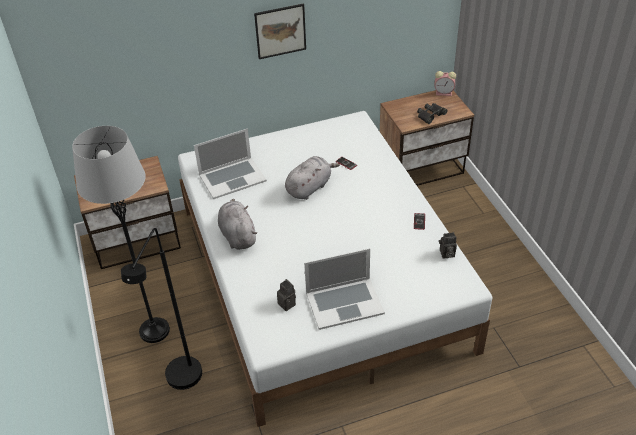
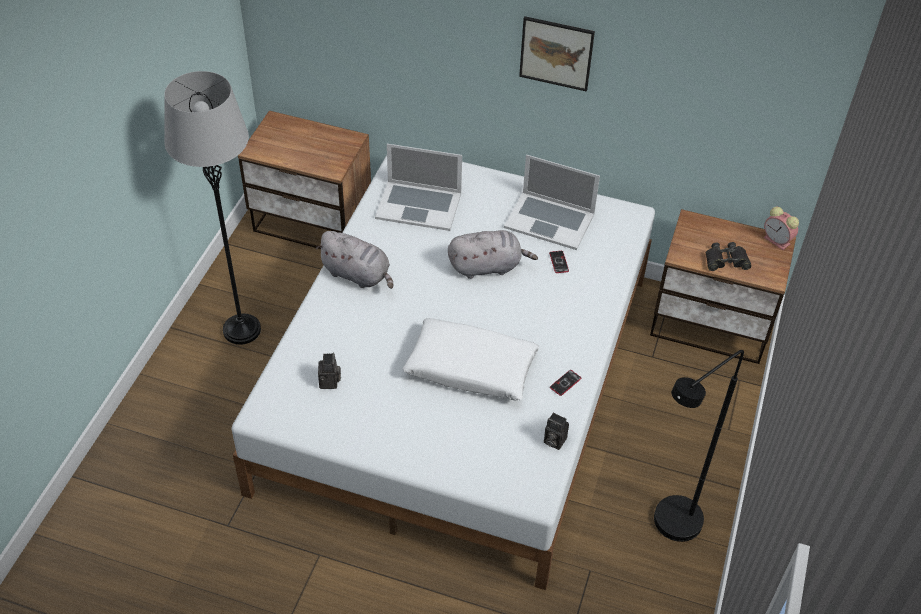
camera: 35 degrees right, 5 degrees up
(181, 383) = (216, 401): black floor lamp -> black floor lamp (669, 529)
(237, 235) = (358, 275): grey plush toy -> grey plush toy turned 105 degrees clockwise
(344, 303) = (385, 420): laptop -> laptop (549, 220)
(361, 245) = (470, 368): none -> white pillow

